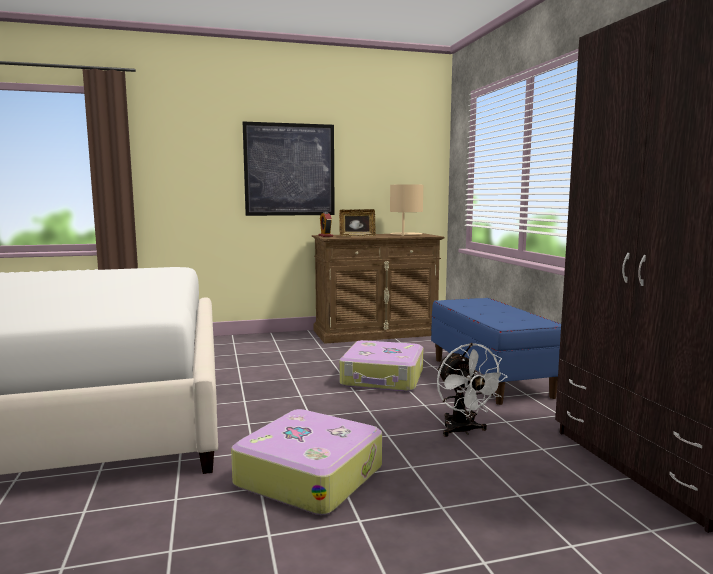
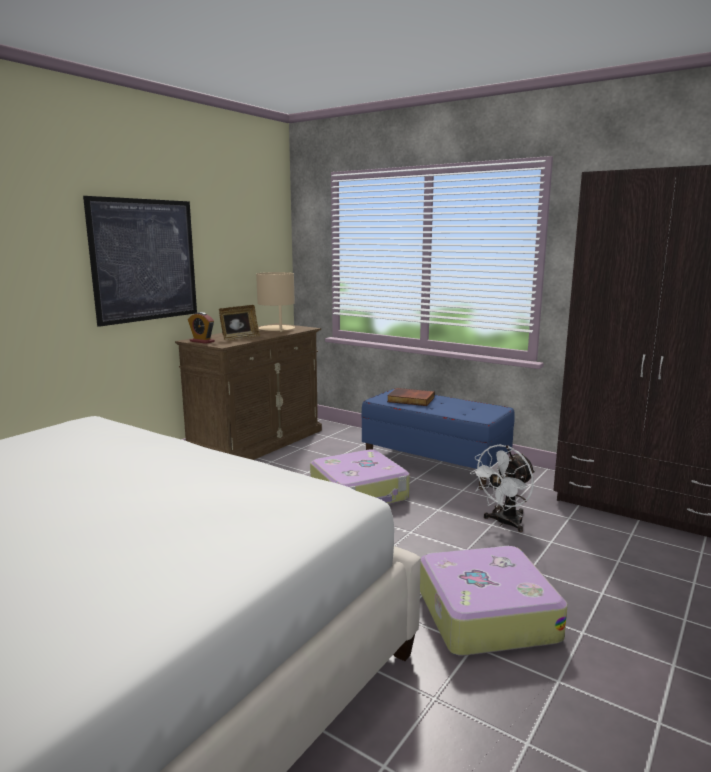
camera: 40 degrees left, 5 degrees up
(463, 431) = (504, 523): white fan -> white fan turned 105 degrees clockwise
(476, 305) = (410, 400): none -> book

